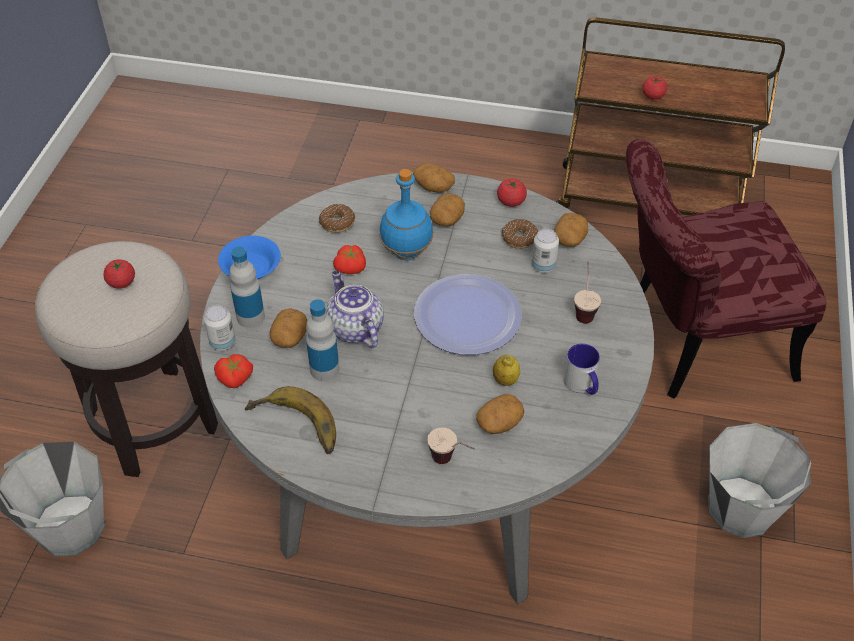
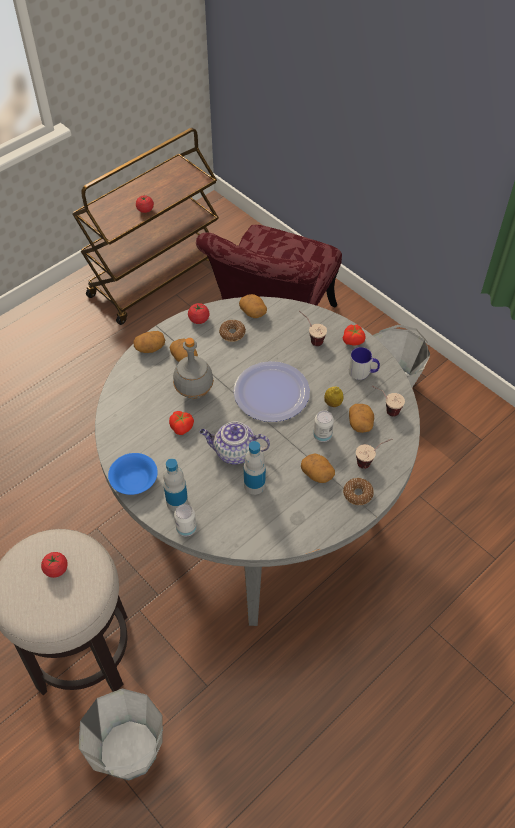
camera: 55 degrees left, 5 degrees up
(235, 379) = (223, 537): tomato -> tomato (353, 340)
(290, 337) = (213, 489): potato -> potato (317, 473)
(294, 429) = (288, 525): banana -> none
(337, 223) = (135, 413): donut -> donut (357, 494)
(406, 253) = (195, 393): blue bottle -> grey bottle
(543, 266) = (263, 336): can -> can (322, 435)
(544, 436) = (385, 409): none -> cup

